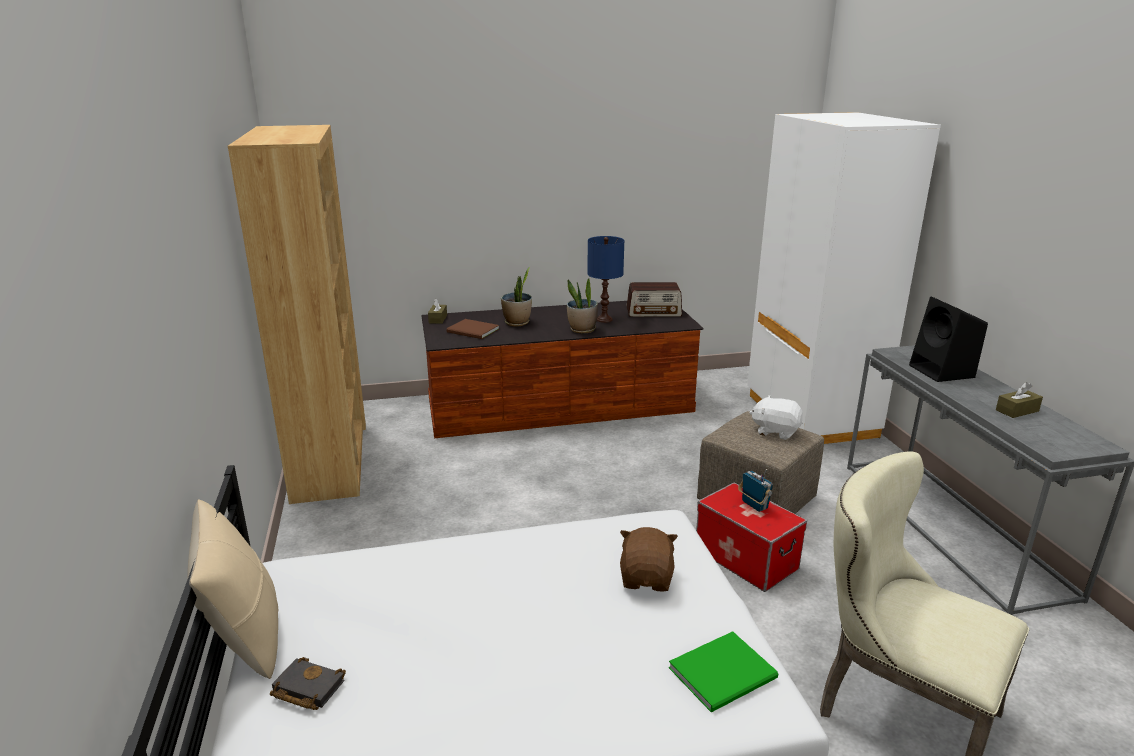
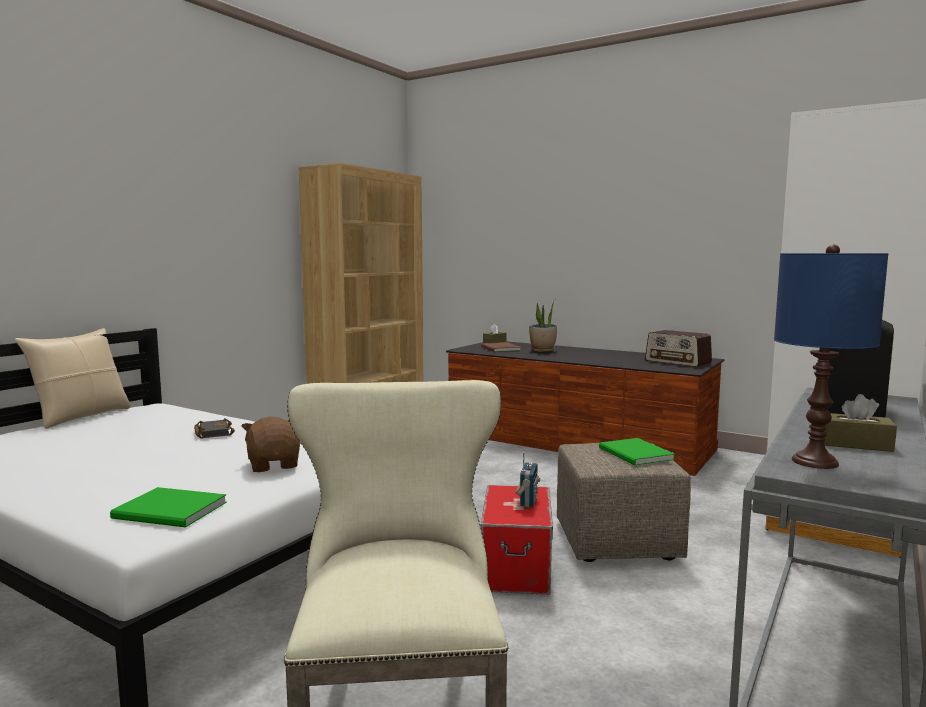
camera: 45 degrees right, 15 degrees down
(306, 689) = (42, 435): black book -> black book (212, 432)
(582, 330) = (581, 359): potted plant -> none
(604, 319) = (618, 358): blue table lamp -> blue table lamp (815, 462)
(647, 578) = (274, 465): brown plush toy -> brown plush toy turned 75 degrees counterclockwise
(775, 431) = (635, 454): white plush toy -> green book

